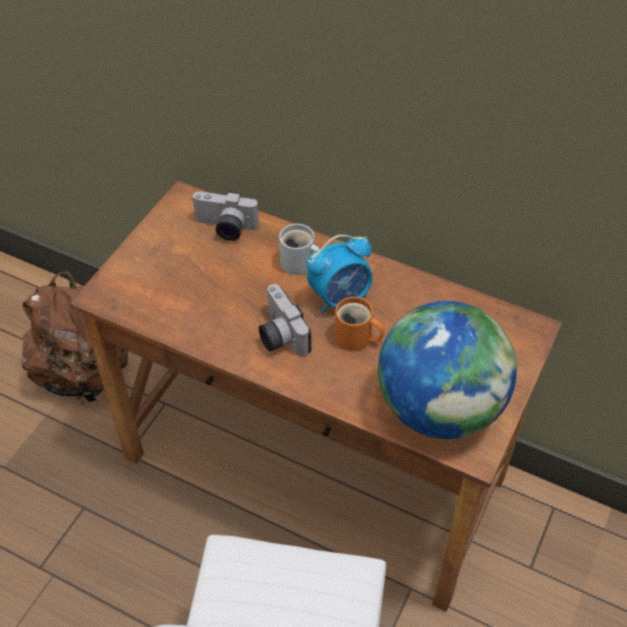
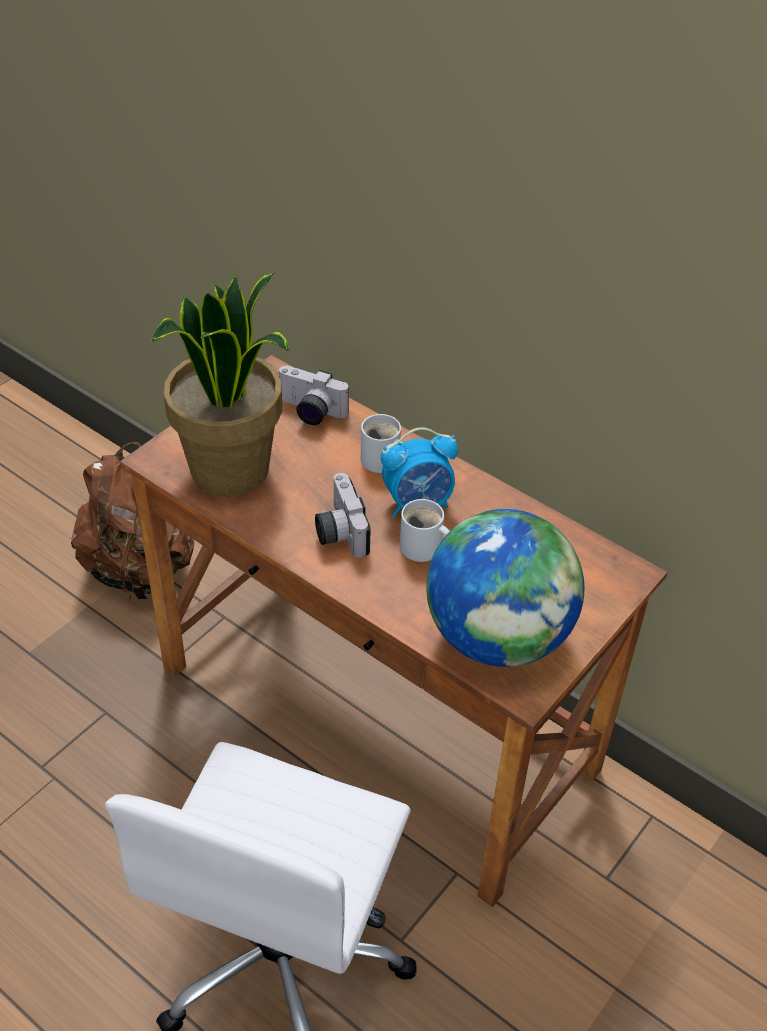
camera: 10 degrees right, 5 degrees down
(171, 295) = (231, 471): none -> potted plant
(356, 339) = (423, 549): orange mug -> white mug

